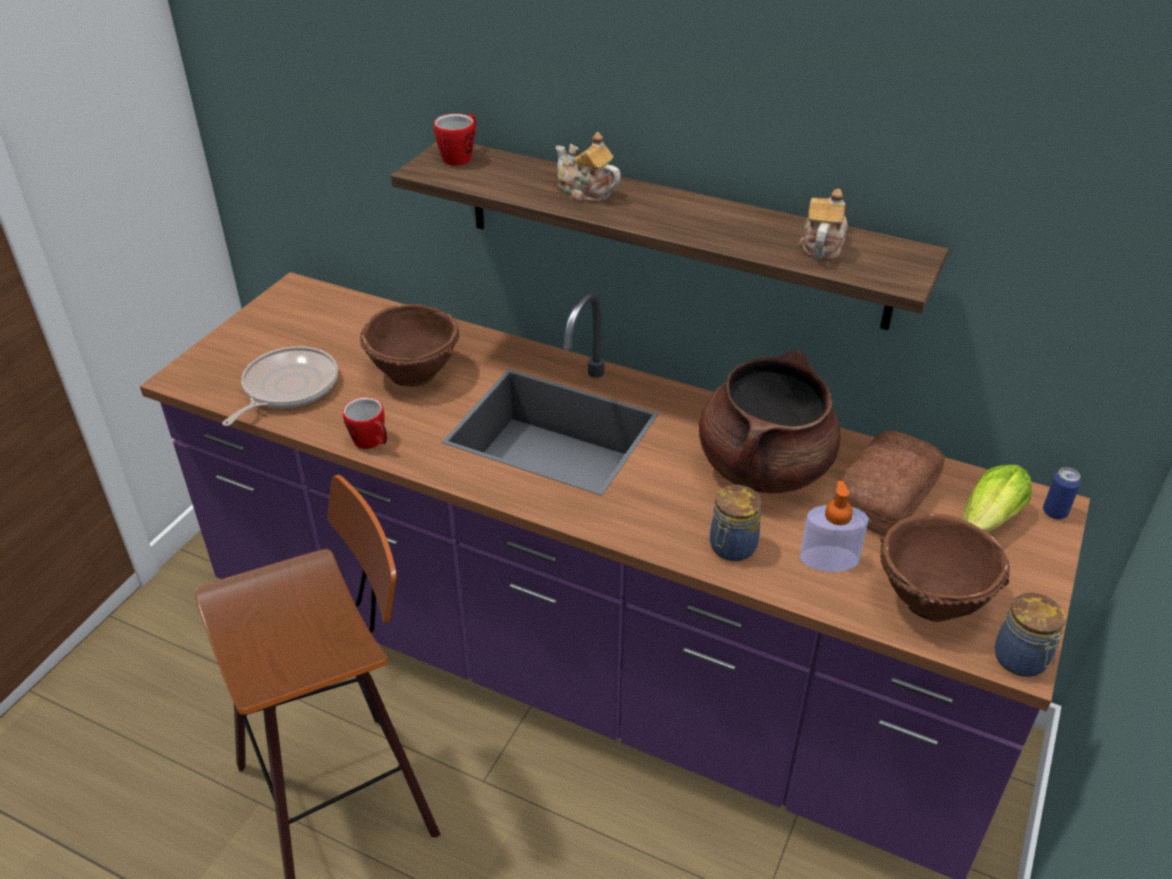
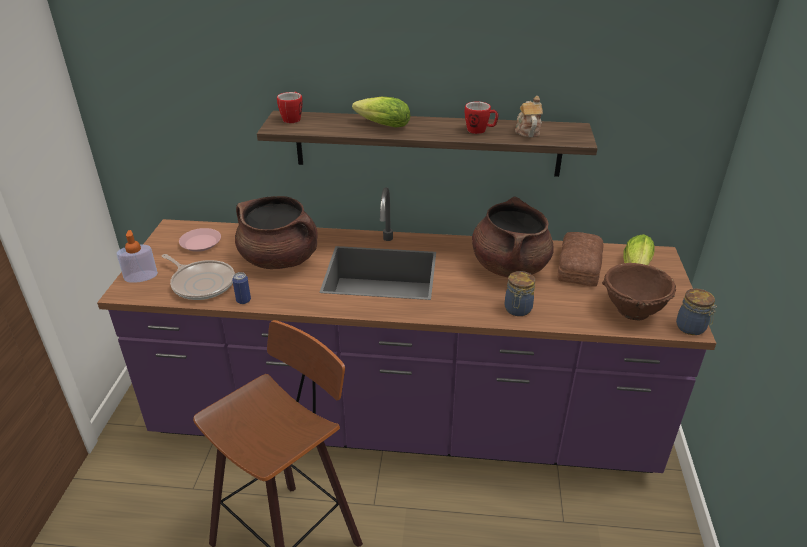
camera: 20 degrees left, 5 degrees down
(287, 388) = (201, 283): frying pan -> frying pan turned 120 degrees clockwise
(319, 322) = (200, 243): none -> pink plate
(372, 443) = (276, 302): mug -> mug (480, 131)
(415, 374) = (280, 259): brown bowl -> brown cooking pot
(585, 192) = (380, 125): teapot -> lettuce
(829, 559) = (570, 303): soap dispenser -> soap dispenser (141, 276)
(1054, 512) = (663, 256): can -> can (243, 300)

